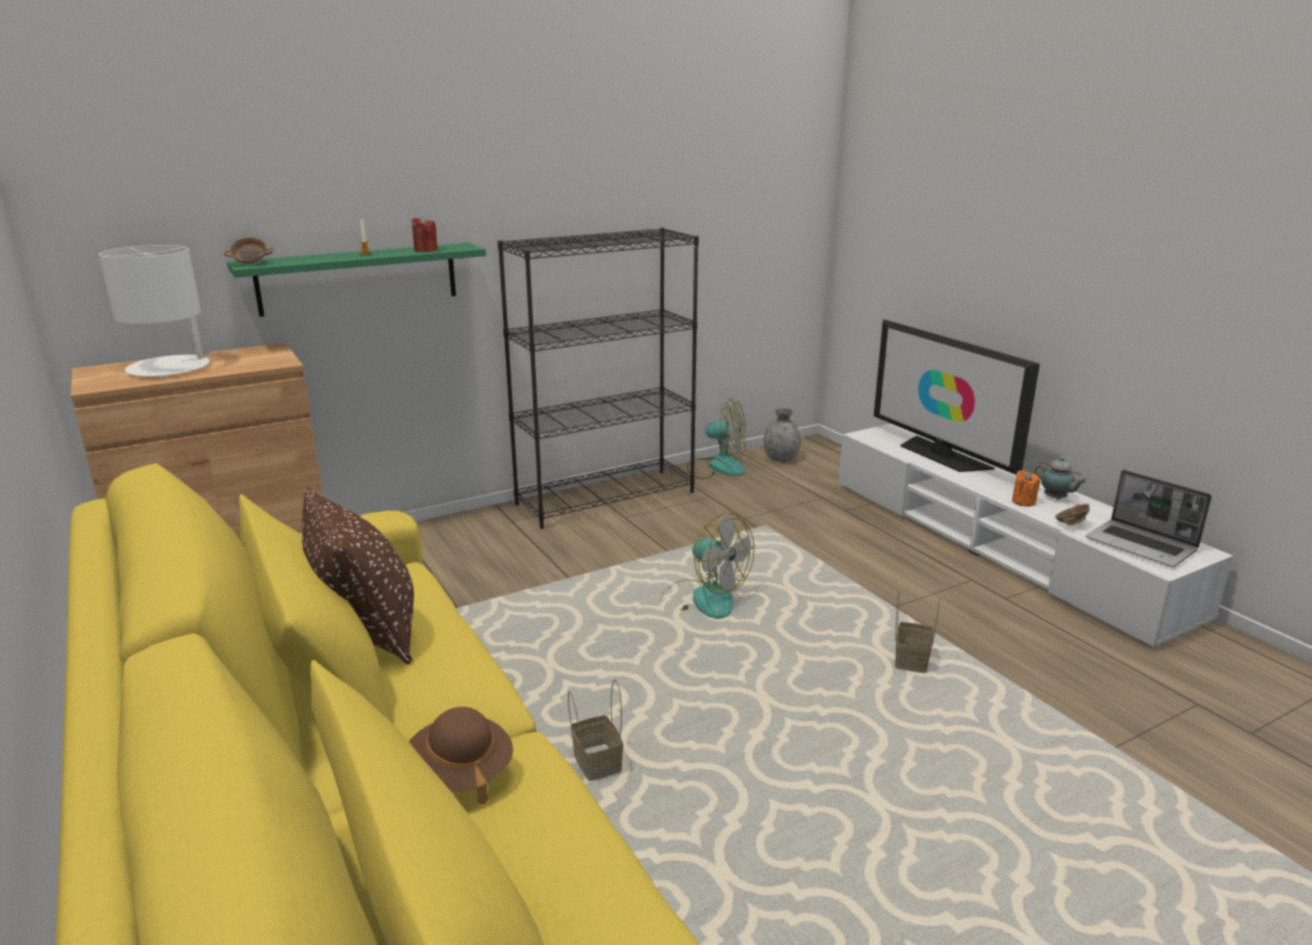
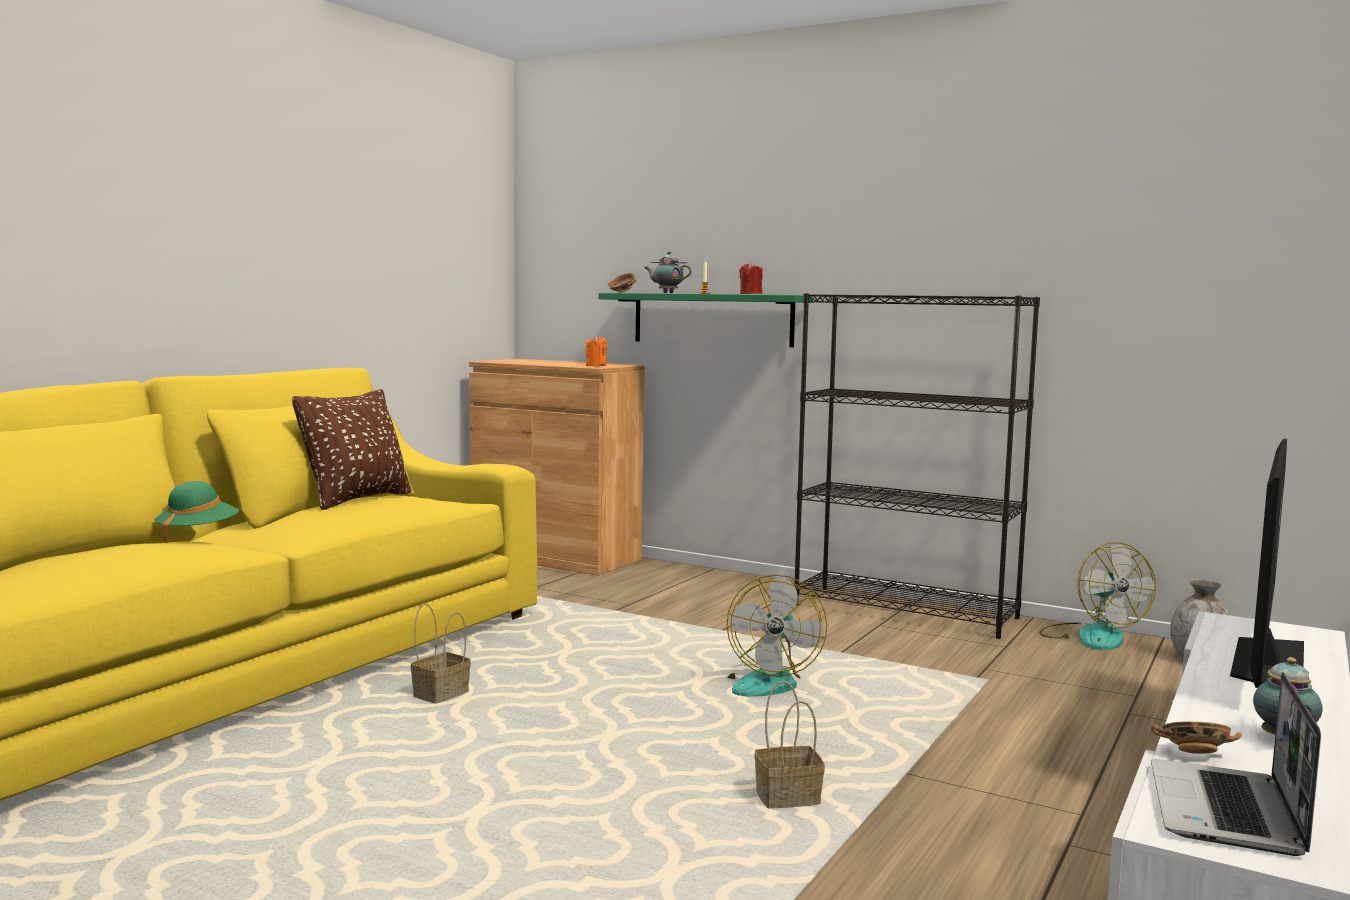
camera: 60 degrees right, 15 degrees down
(170, 368) = (545, 362): white table lamp -> none
(319, 259) = (666, 293): none -> teapot
(460, 773) = (197, 534): brown hat -> green hat
(1023, 502) = (1211, 720): orange candle -> orange candle (596, 366)

